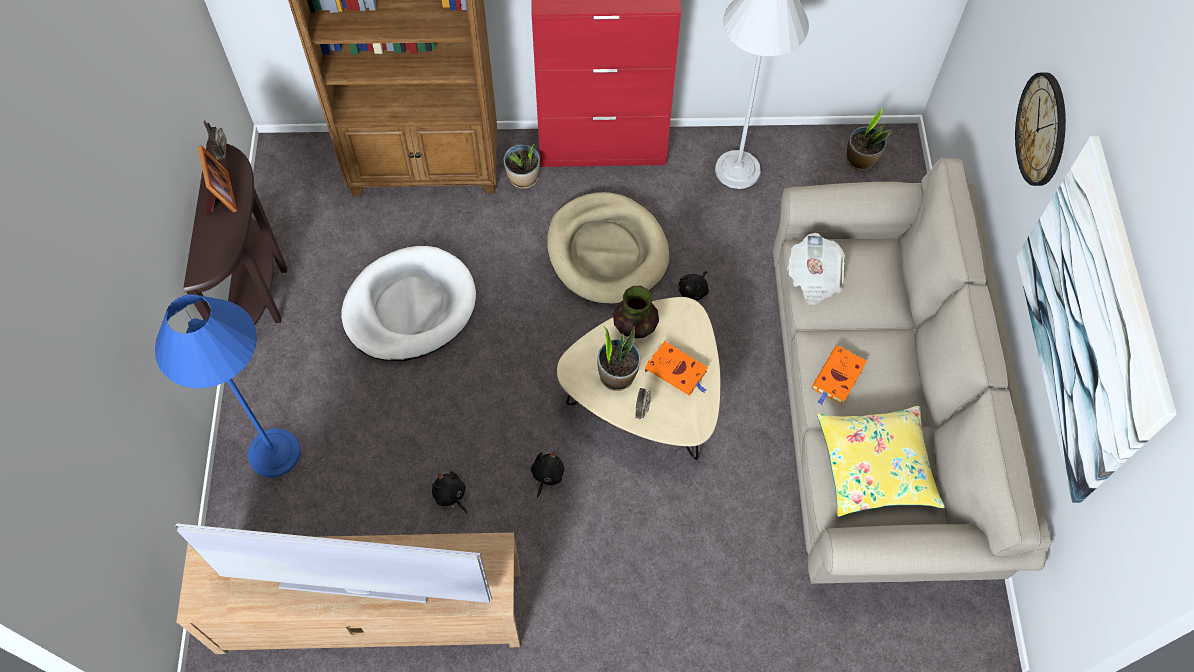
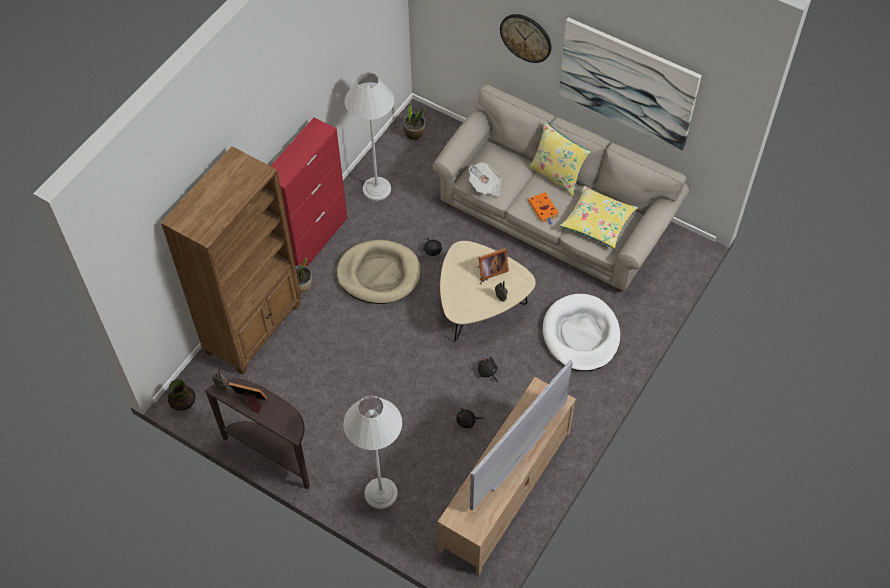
camera: 55 degrees left, 5 degrees down
(274, 453) = (381, 493): blue floor lamp -> white floor lamp
(409, 307) = (340, 383): white dog bed -> white dog bed (581, 335)
(617, 375) = (474, 297): potted plant -> none
(635, 327) = (453, 274): vase -> vase (183, 403)
(678, 371) = (491, 270): orange book -> picture frame
(914, 361) = (557, 175): none -> yellow pillow

